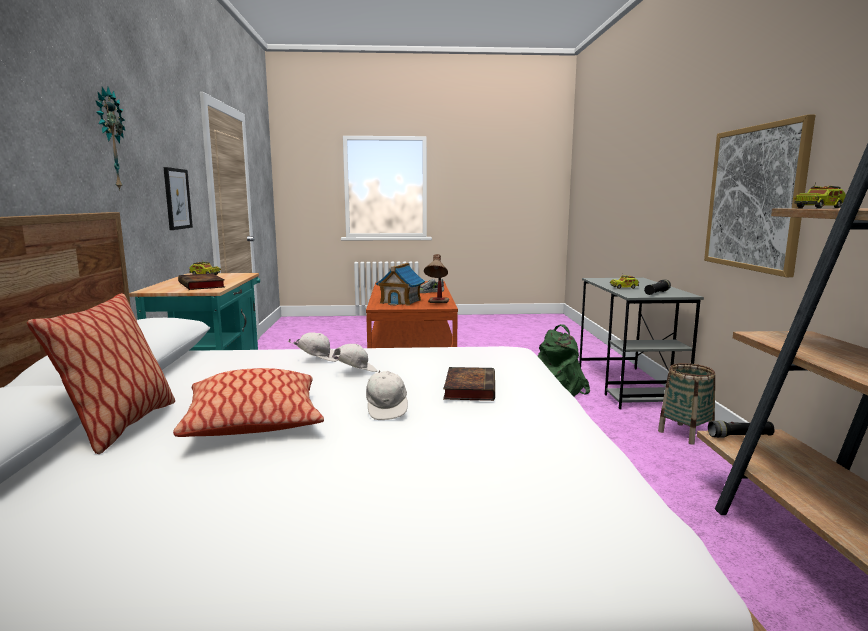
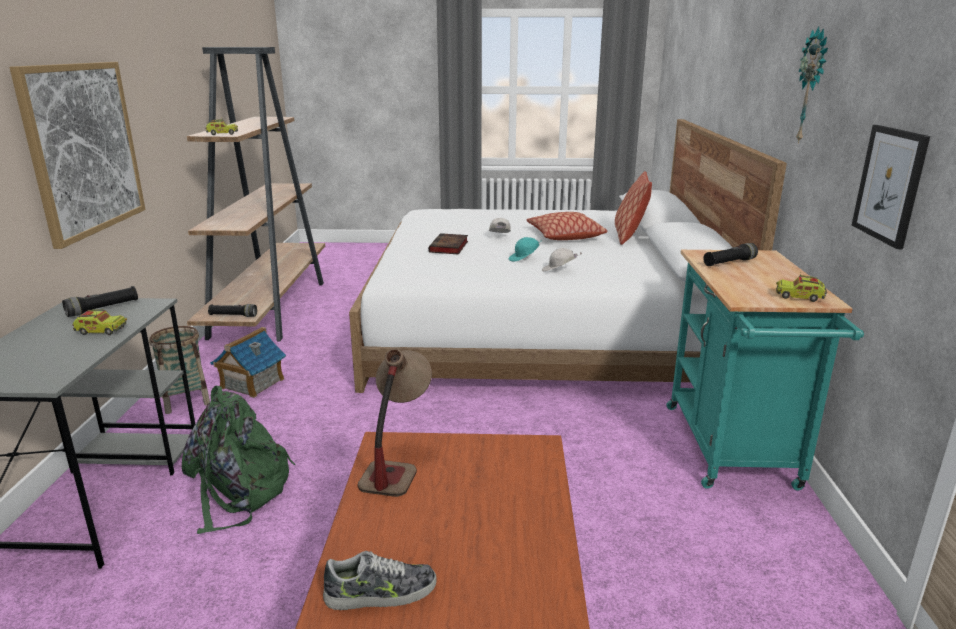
camera: 175 degrees left, 10 degrees up
(202, 285) = (729, 263): book -> black flashlight
(354, 372) = (524, 259): white cap -> turquoise cap
(401, 301) = (484, 483): toy house -> toy house (251, 383)

